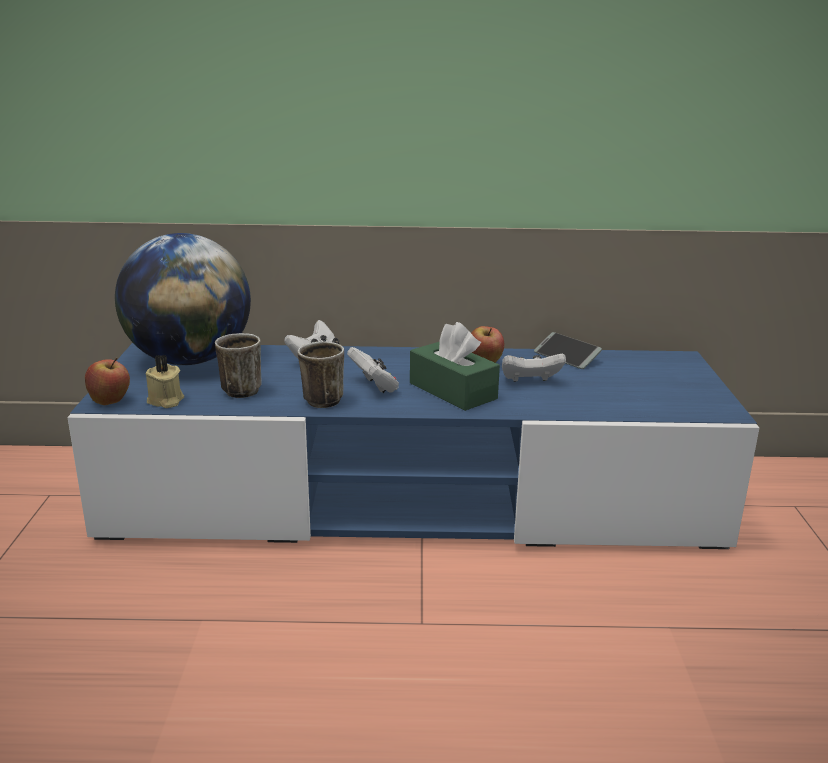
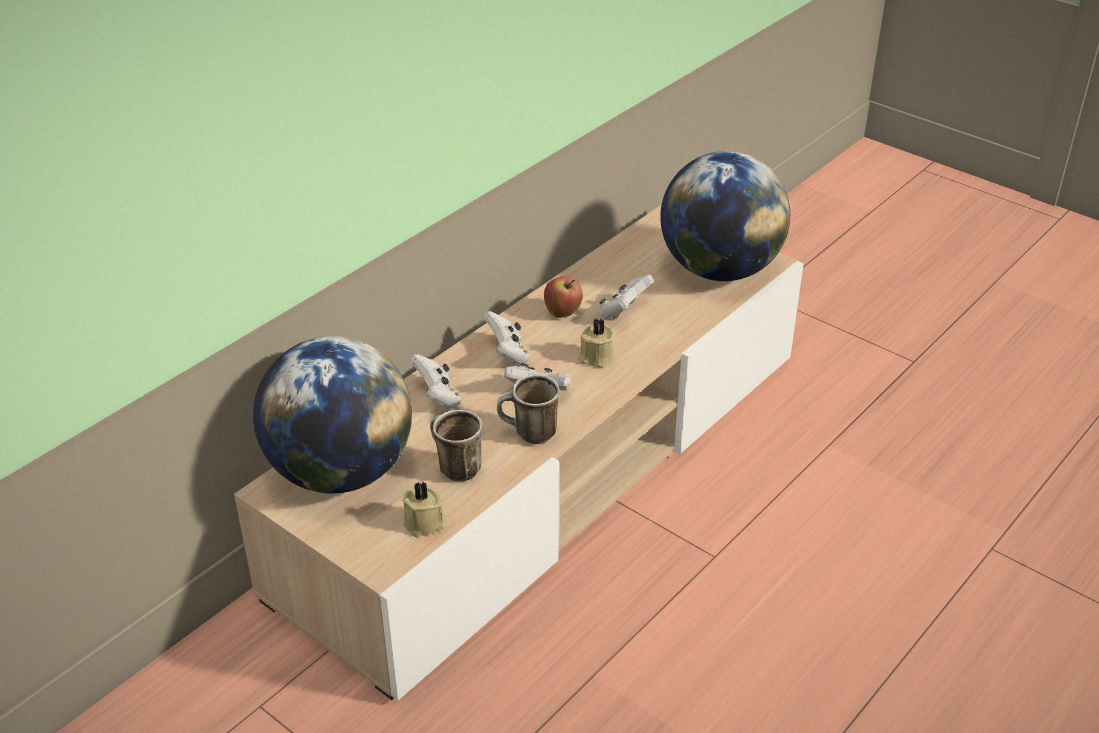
camera: 50 degrees left, 15 degrees up
(110, 401) = (385, 559): apple -> none
(402, 363) = (507, 354): none -> white game controller
(412, 499) = (549, 470): blue tv stand -> beige tv stand
(452, 391) = (595, 357): green tissue box -> beige candle
(566, 357) = (600, 267): phone -> none
(663, 397) = (719, 270): none -> globe

